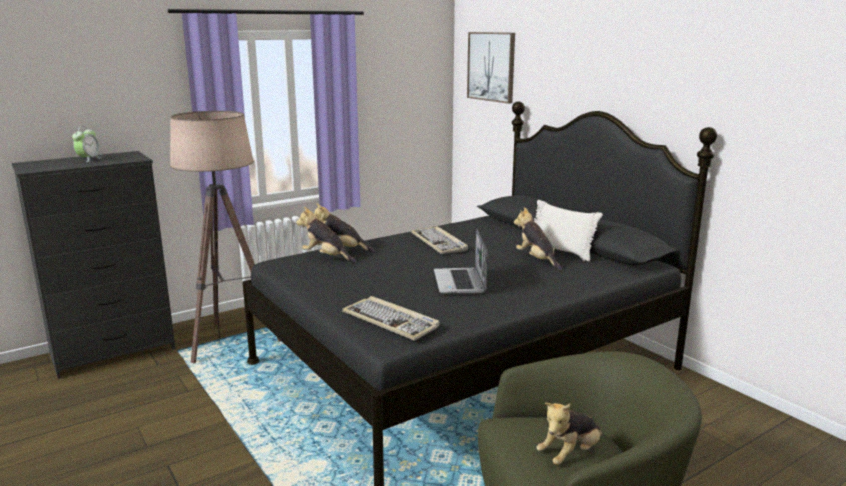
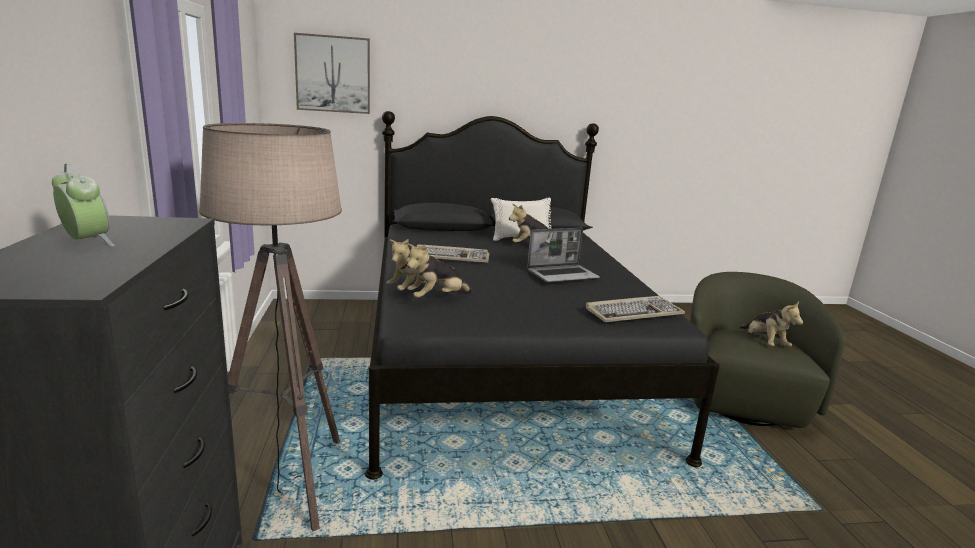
camera: 65 degrees left, 0 degrees up
(460, 282) = (563, 275): laptop -> laptop turned 45 degrees counterclockwise

